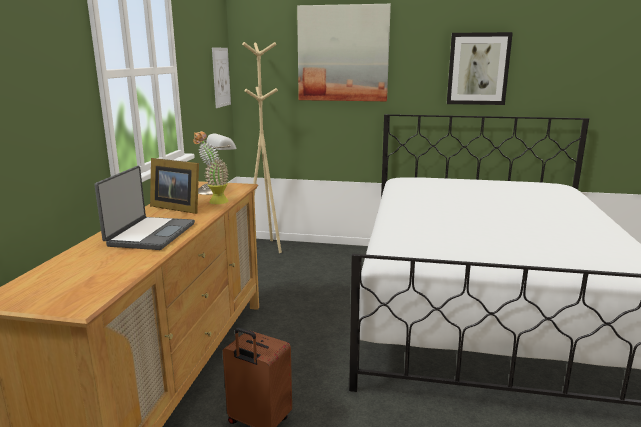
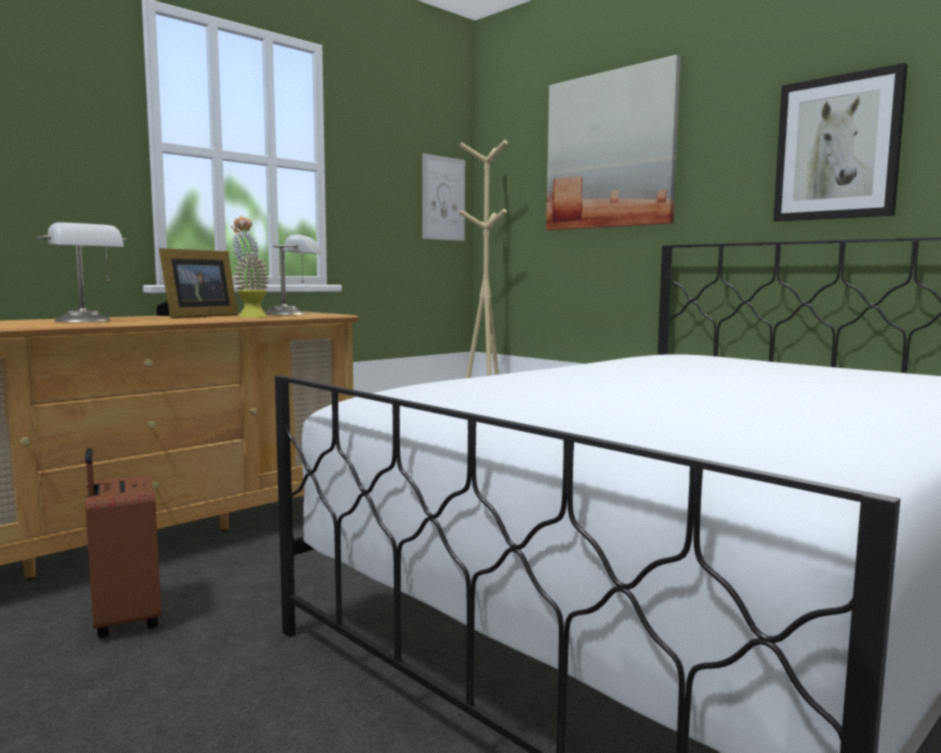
camera: 35 degrees right, 10 degrees down
(150, 234) = (88, 321): laptop -> white table lamp
(176, 207) = (196, 316): picture frame -> picture frame turned 120 degrees counterclockwise

